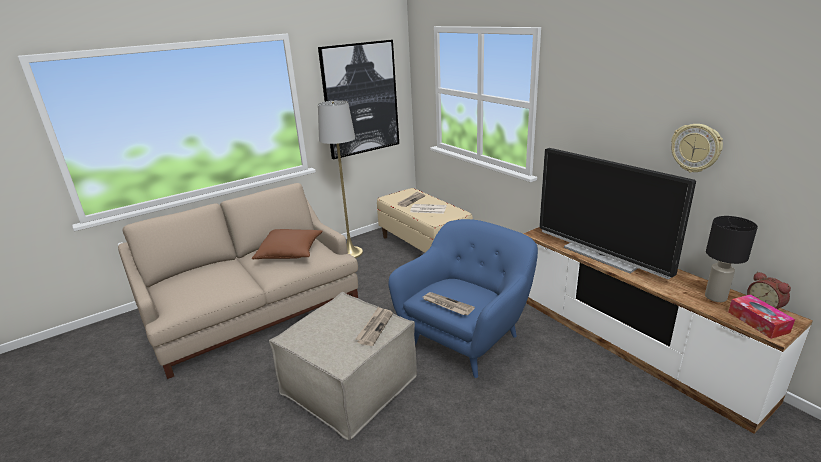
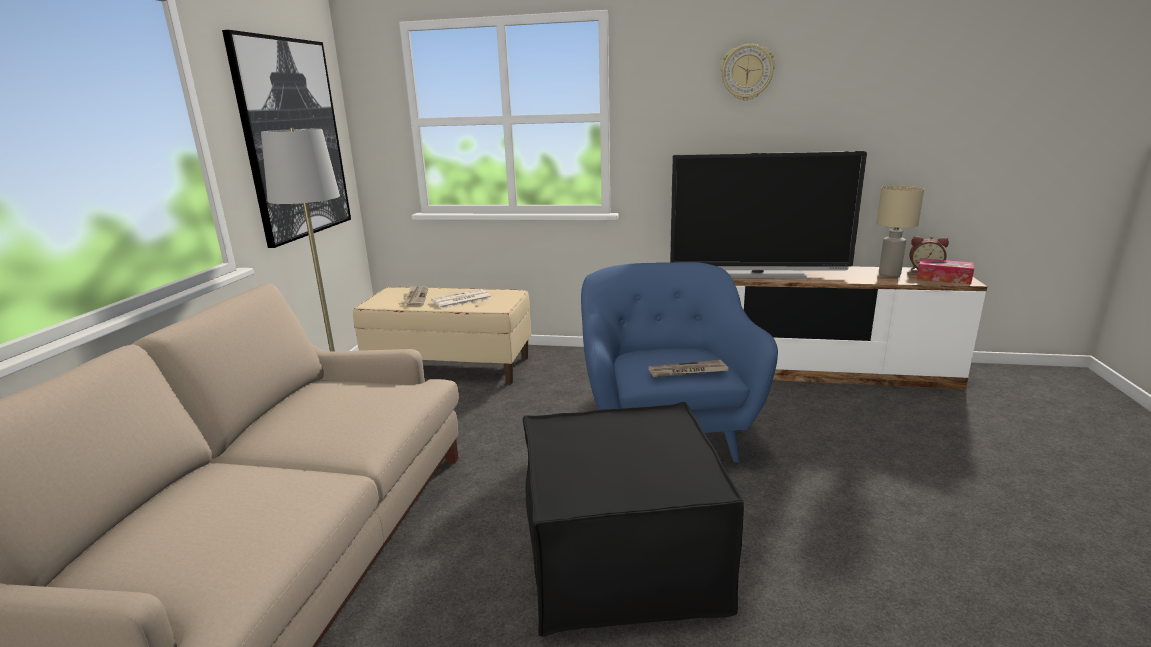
camera: 45 degrees left, 5 degrees down
(290, 252) = (337, 405): brown pillow -> none
(349, 385) = (621, 556): beige ottoman -> black ottoman
(374, 327) = (659, 427): newspaper -> none
(696, 148) = (830, 127): wall clock -> wall clock (747, 72)
(716, 297) = (889, 274): black table lamp -> beige table lamp

